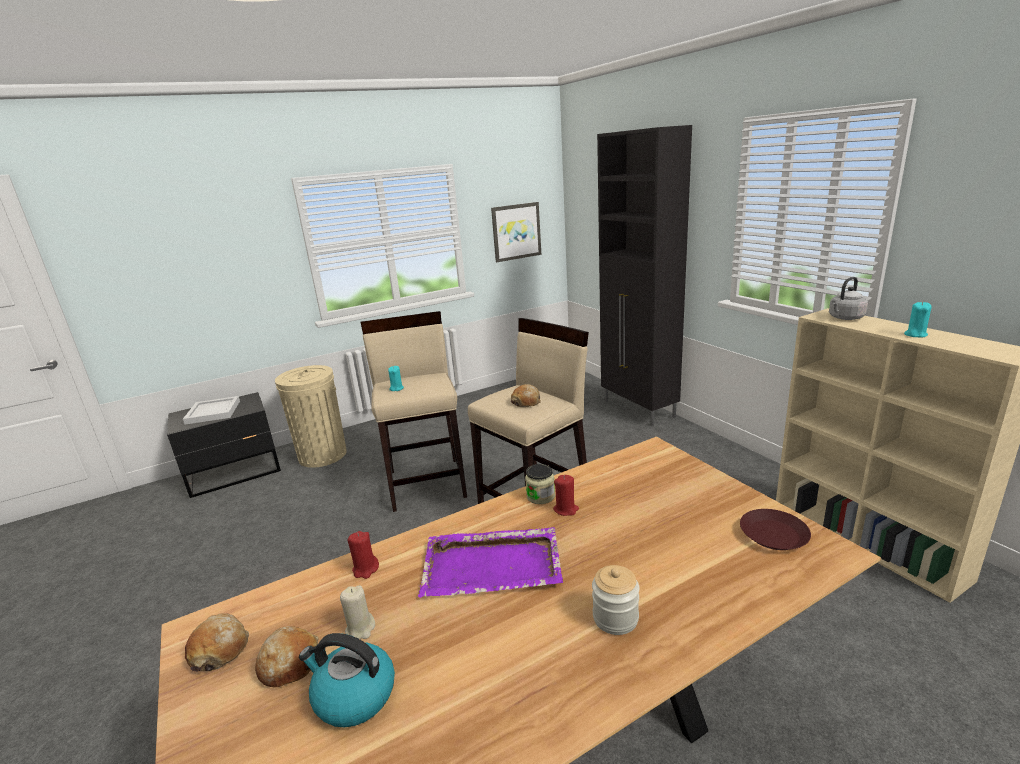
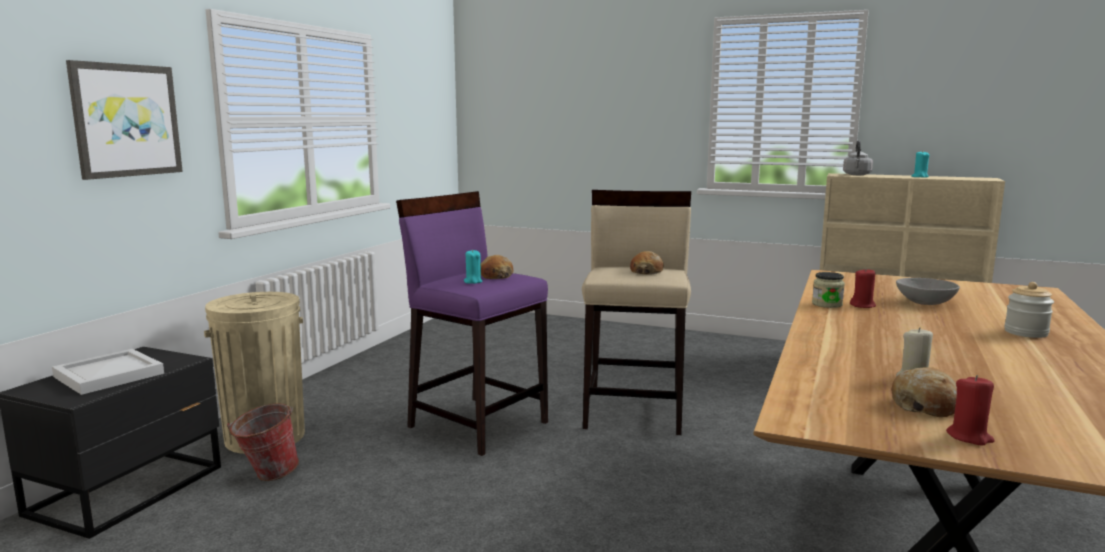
camera: 40 degrees left, 10 degrees down
(220, 650) = (854, 420): bread -> bread (496, 276)
(289, 484) = (266, 475): none -> bucket
(353, 696) = (1006, 399): kettle -> none
(365, 569) = (823, 359): red candle -> red candle (969, 437)
(427, 483) = (477, 423): beige stool -> purple stool
(493, 565) = (900, 335): purple tray -> none
(516, 231) = (421, 132): picture -> picture (126, 120)
(636, 526) = (925, 303): none -> grey bowl
(639, 409) = (600, 326): black cabinet -> none
(773, 534) = (996, 290): brown plate -> none

